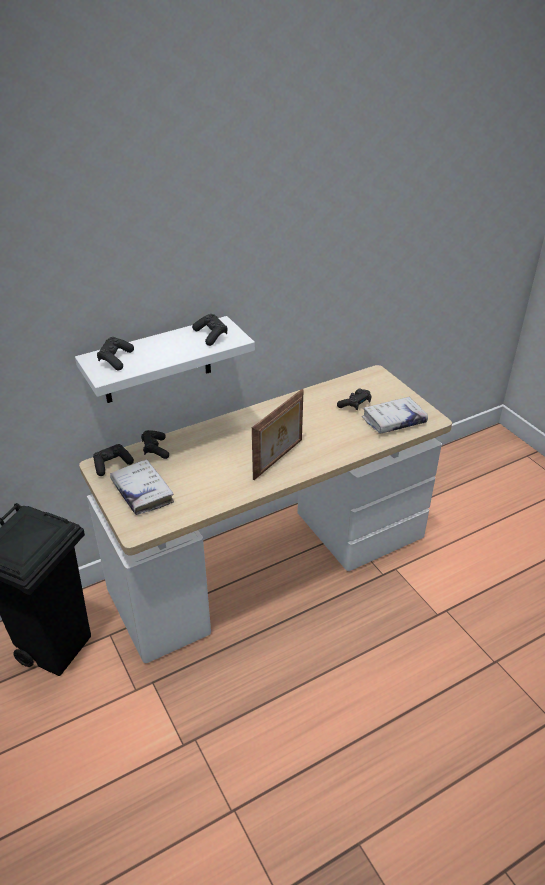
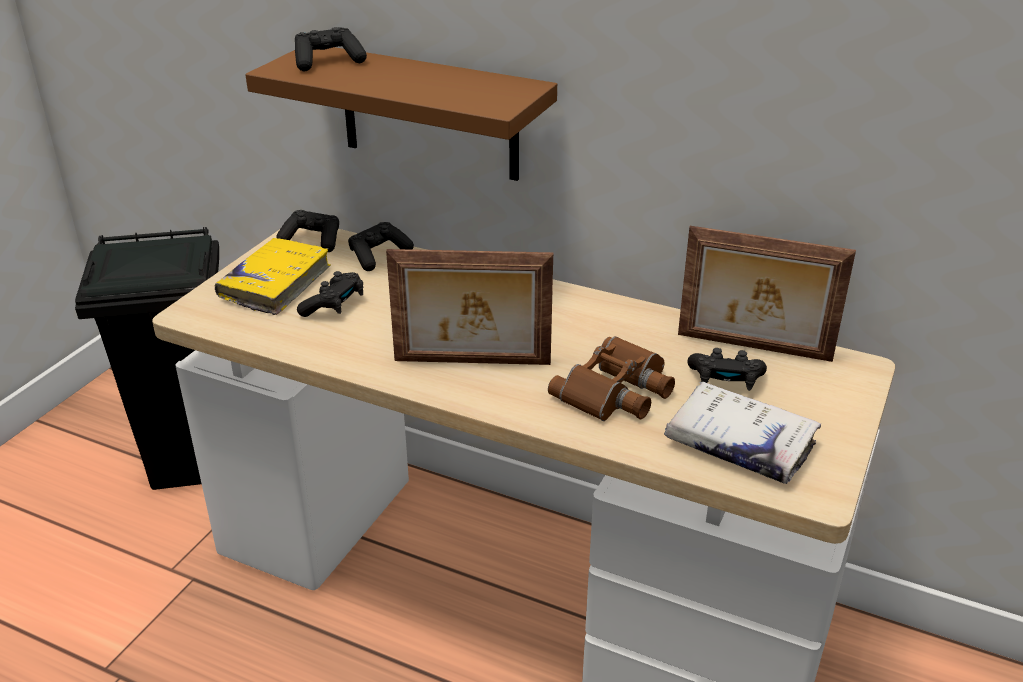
camera: 55 degrees right, 5 degrees down
(142, 492) = (276, 284): white book -> yellow book
(157, 361) = (429, 113): white shelf -> brown shelf
(211, 335) = (478, 90): black game controller -> black game controller (334, 306)
(336, 432) = (617, 391): none -> brown binoculars
(341, 388) = (753, 348): none -> picture frame

